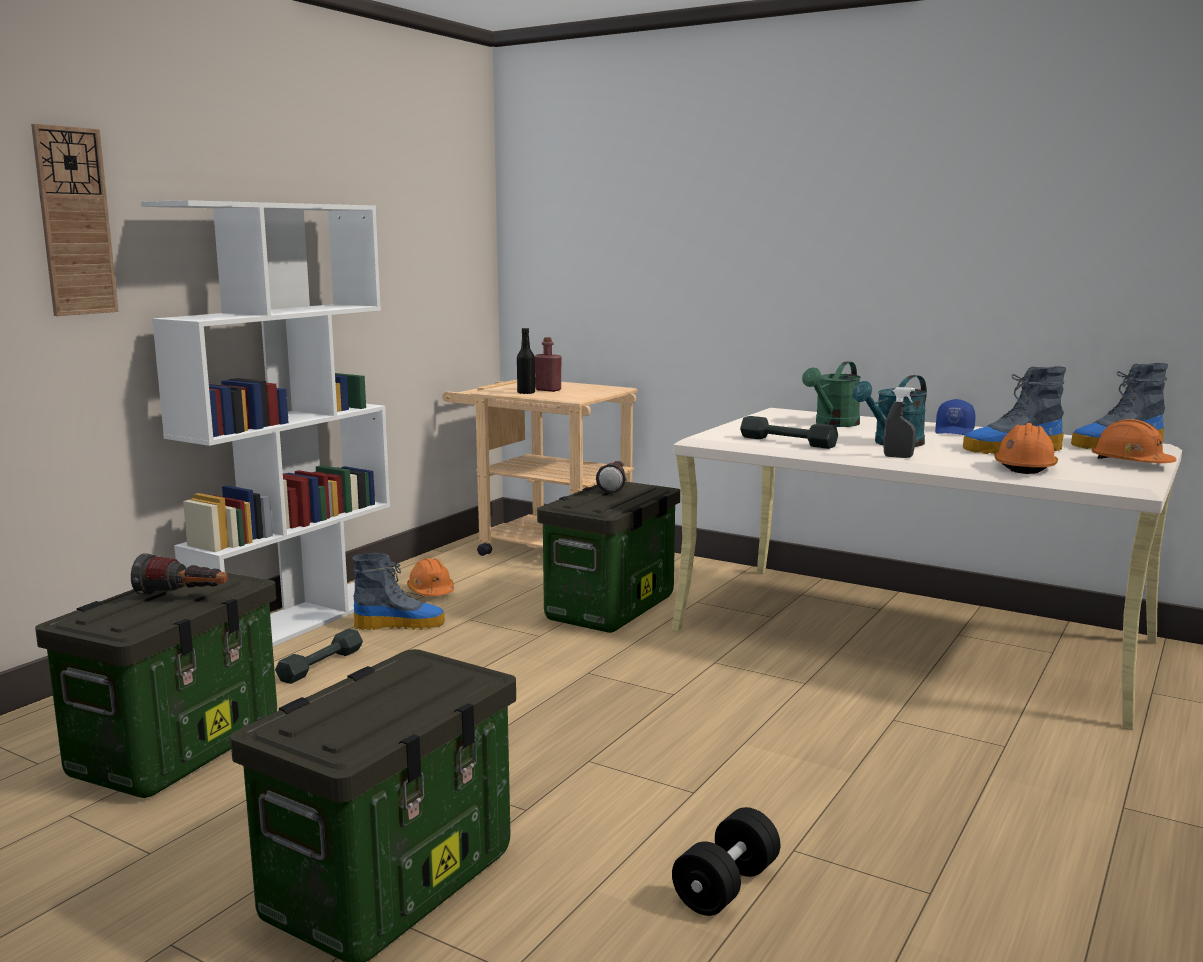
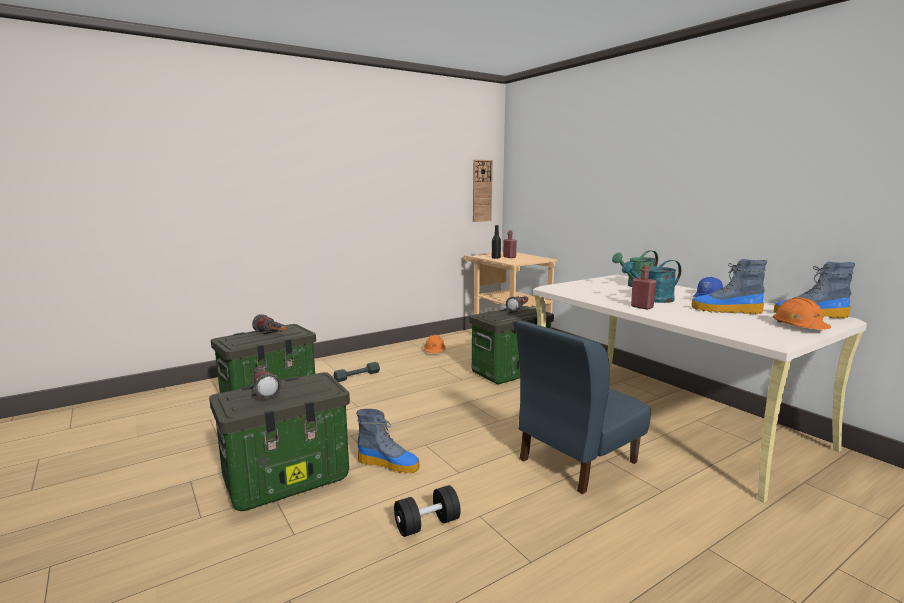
camera: 25 degrees right, 0 degrees up
(75, 222) = (270, 171): wall clock -> wall clock (482, 191)
(296, 621) = (366, 355): white bookcase -> none
(343, 703) = (263, 390): none -> flashlight
(400, 625) = (406, 364): boot -> boot (389, 464)
(787, 442) = (591, 293): grey dumbbell -> none
(852, 730) = (576, 460): none -> blue chair
(898, 457) = (642, 307): grey spray bottle -> red bottle
(1024, 467) = (714, 321): orange hard hat -> none

